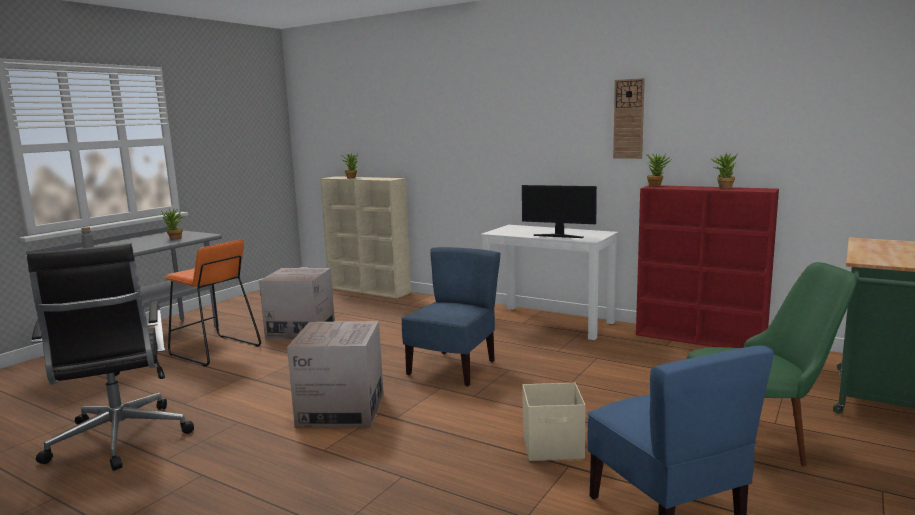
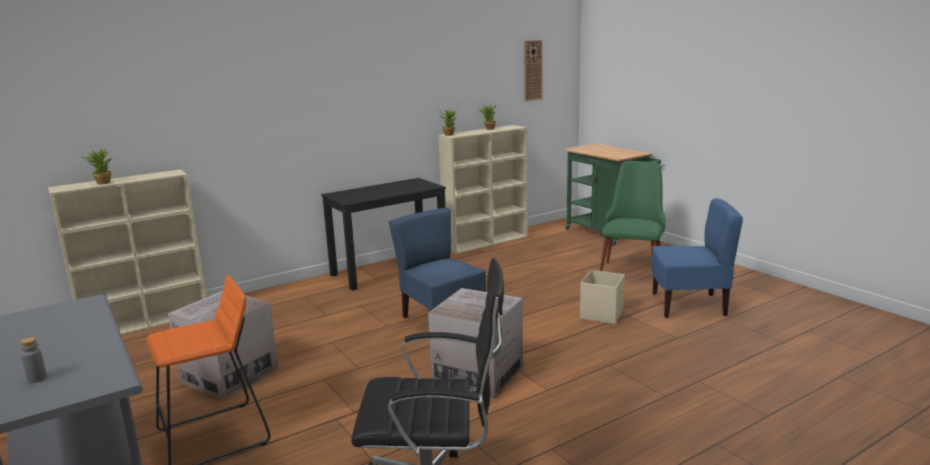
camera: 65 degrees left, 5 degrees up
(175, 239) = (75, 320): potted plant -> none
(549, 322) = (390, 270): white desk -> black desk
(558, 236) = (404, 190): monitor -> none
(628, 119) = (416, 83): wall clock -> wall clock (532, 70)
(701, 339) = (487, 242): red bookcase -> beige bookcase

